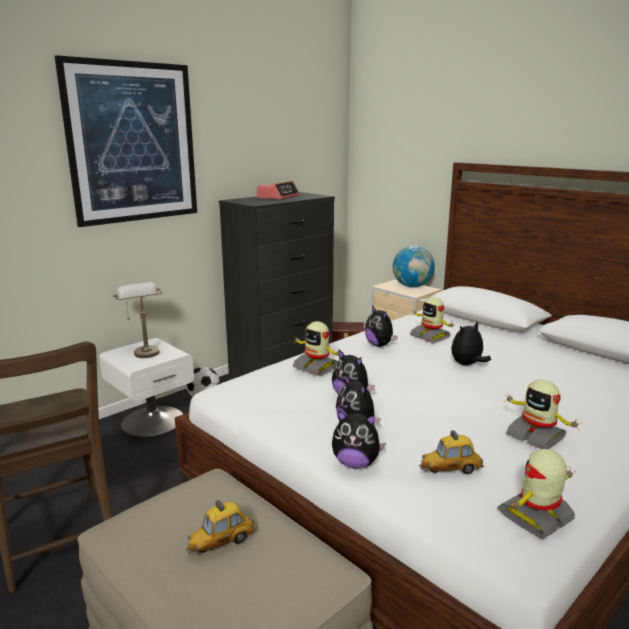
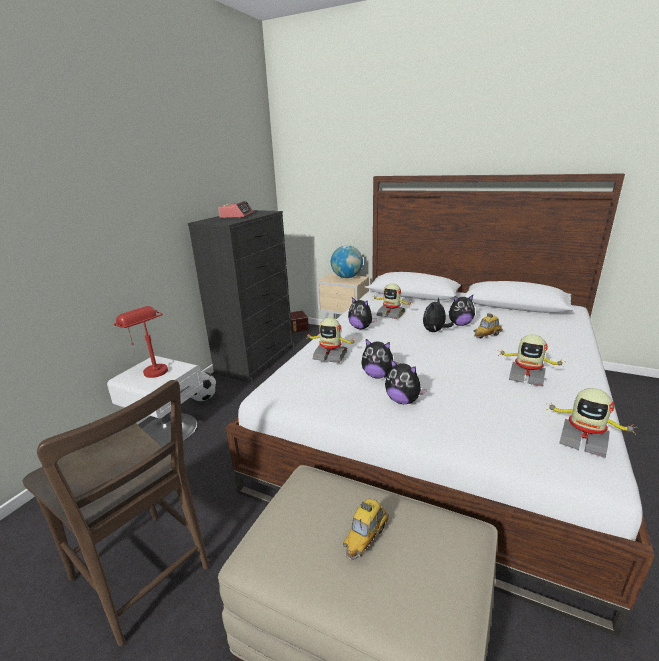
camera: 20 degrees left, 5 degrees up
(133, 143) = (105, 172): picture -> none
(143, 350) = (150, 370): grey table lamp -> red table lamp
(356, 463) = (428, 432): plush toy -> plush toy (460, 324)
(450, 470) = (498, 418): toy car -> toy car (487, 335)
(536, 517) = (583, 440): toy robot -> toy robot turned 90 degrees counterclockwise

